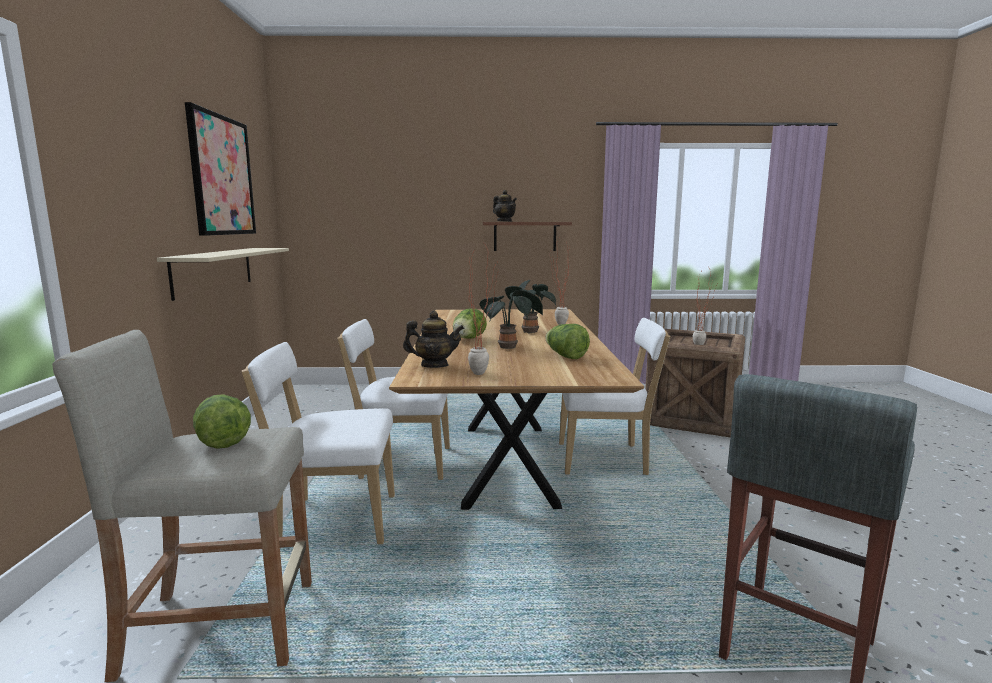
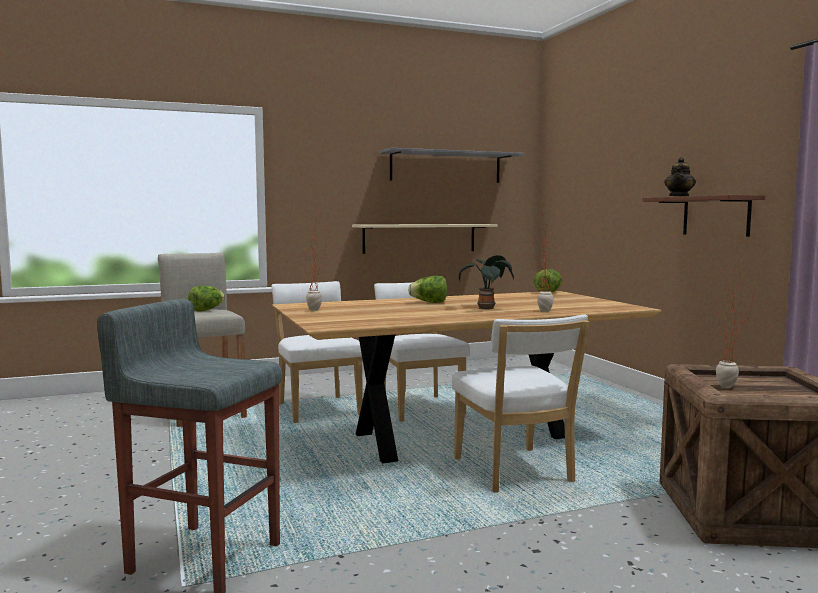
camera: 70 degrees right, 5 degrees down
(222, 175) = (446, 167): picture -> grey shelf
(434, 365) = (330, 304): teapot -> none
(510, 347) = (409, 309): potted plant -> none
(565, 356) = (390, 318): lettuce -> lettuce (549, 292)

